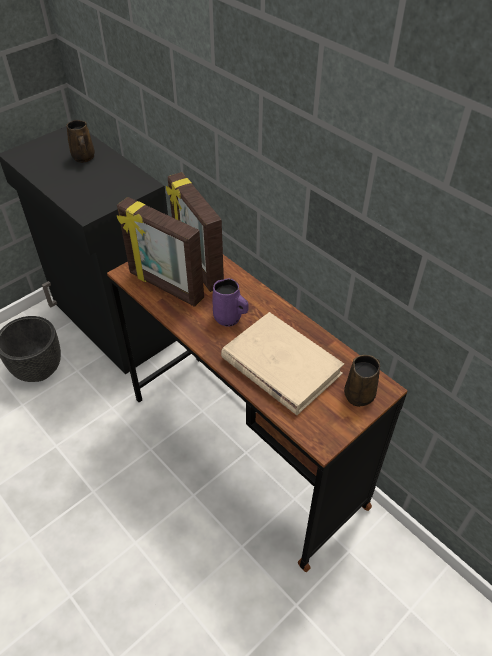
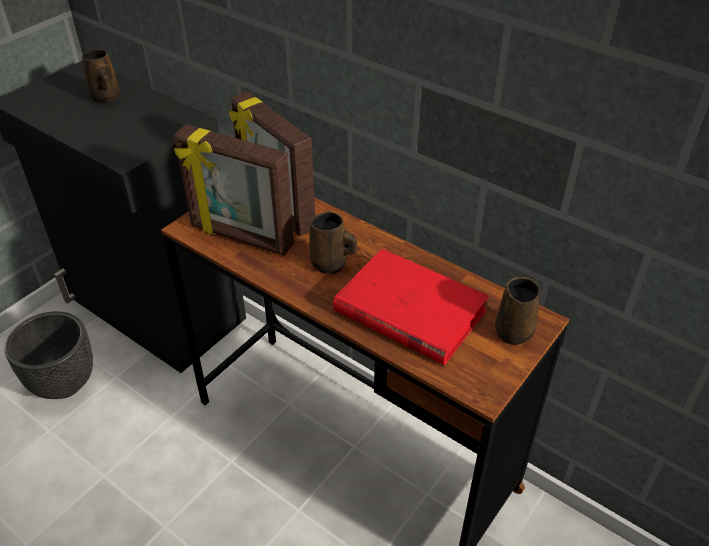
camera: 10 degrees left, 5 degrees down
(229, 318) = (331, 264): purple mug -> brown mug
(280, 365) = (409, 310): beige book -> red book

